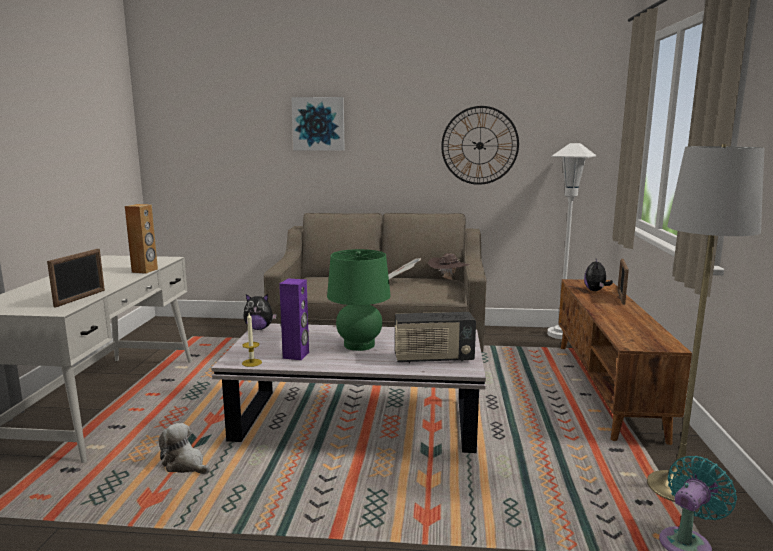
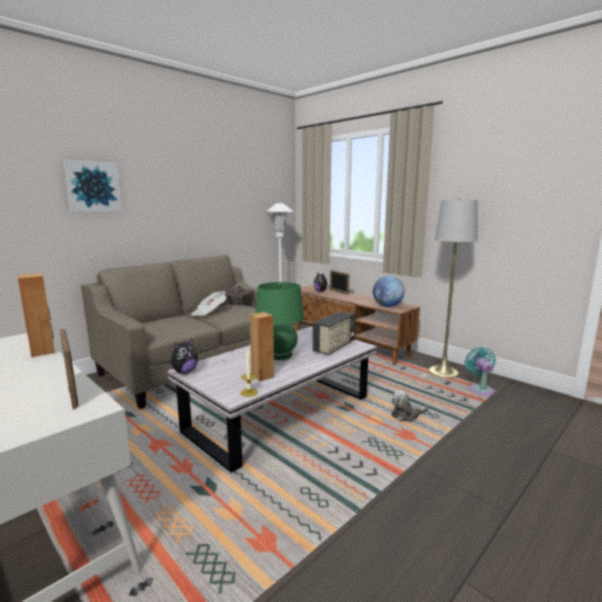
camera: 50 degrees left, 0 degrees up
(185, 465) = (235, 506): plush toy -> plush toy (406, 415)
(296, 355) = (262, 376): purple speaker -> brown speaker
(479, 145) = (221, 205): wall clock -> none
(632, 335) = (387, 306): none -> globe

